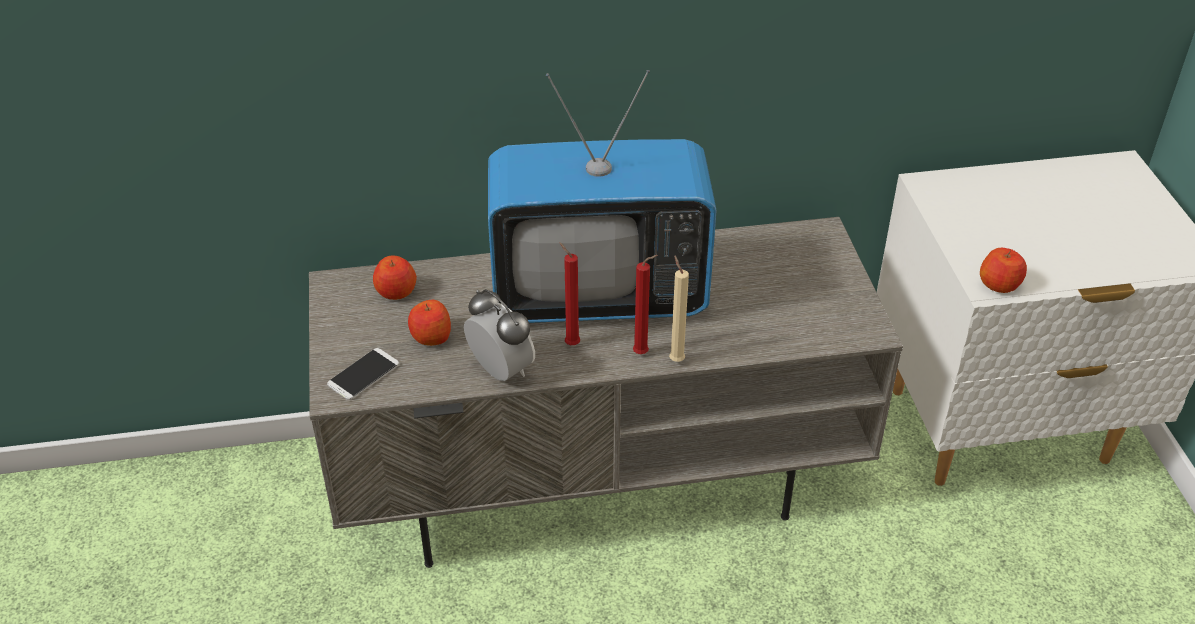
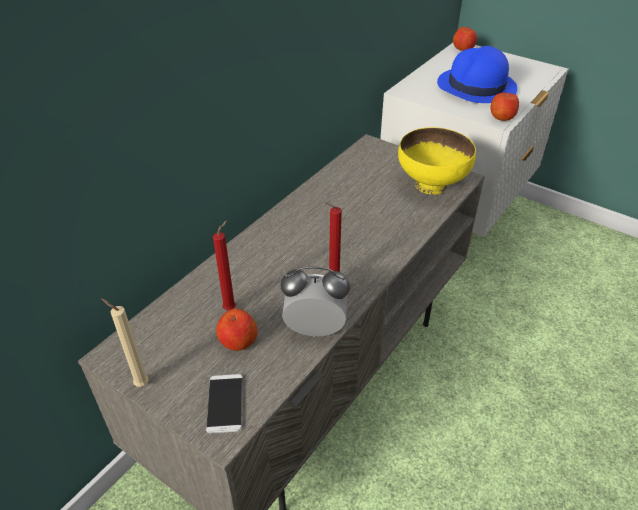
camera: 45 degrees left, 0 degrees up
(396, 292) = (170, 329): apple -> apple (463, 48)
(599, 294) = (307, 244): television -> none
(643, 353) = (379, 260): red candle -> red candle (231, 308)
(675, 359) = (399, 252): beige candle -> beige candle (139, 383)
(820, 317) = (432, 185): none -> yellow bowl
(1037, 229) = (476, 87): none -> blue hat

